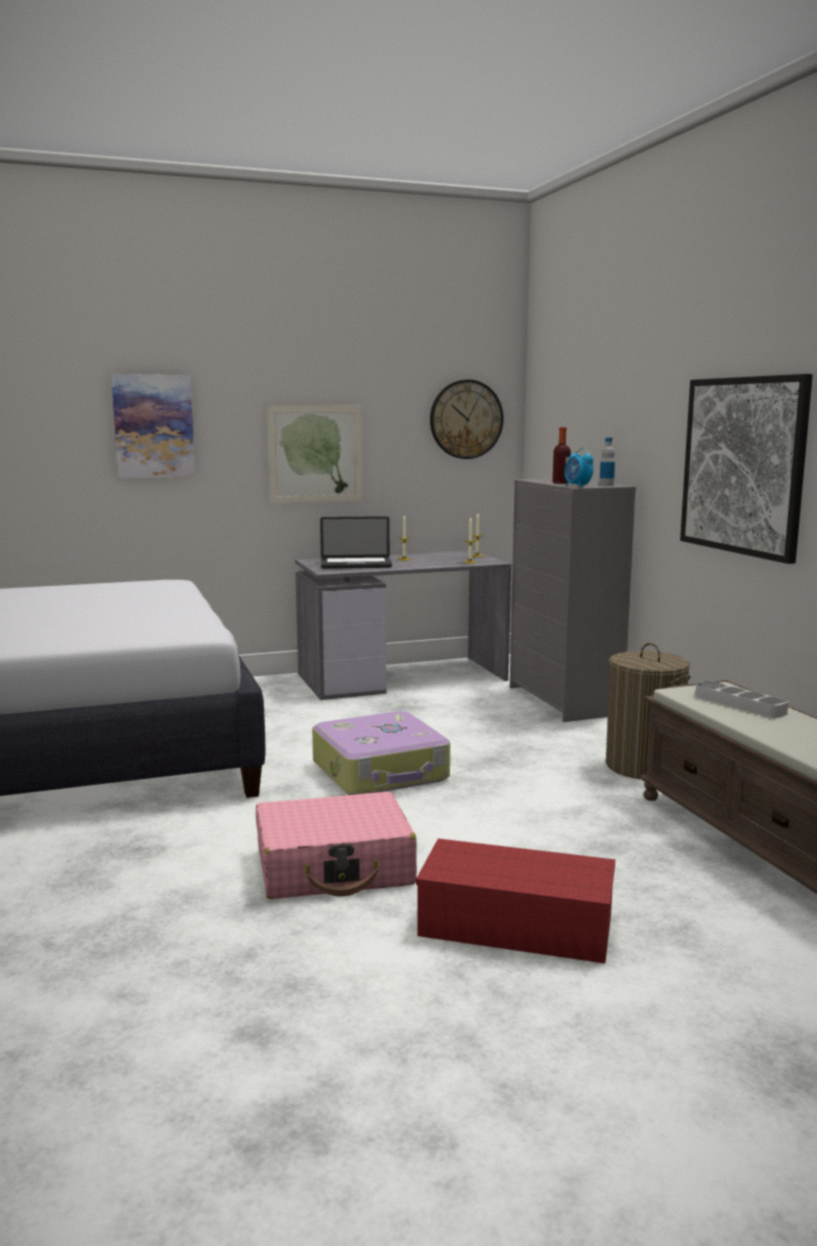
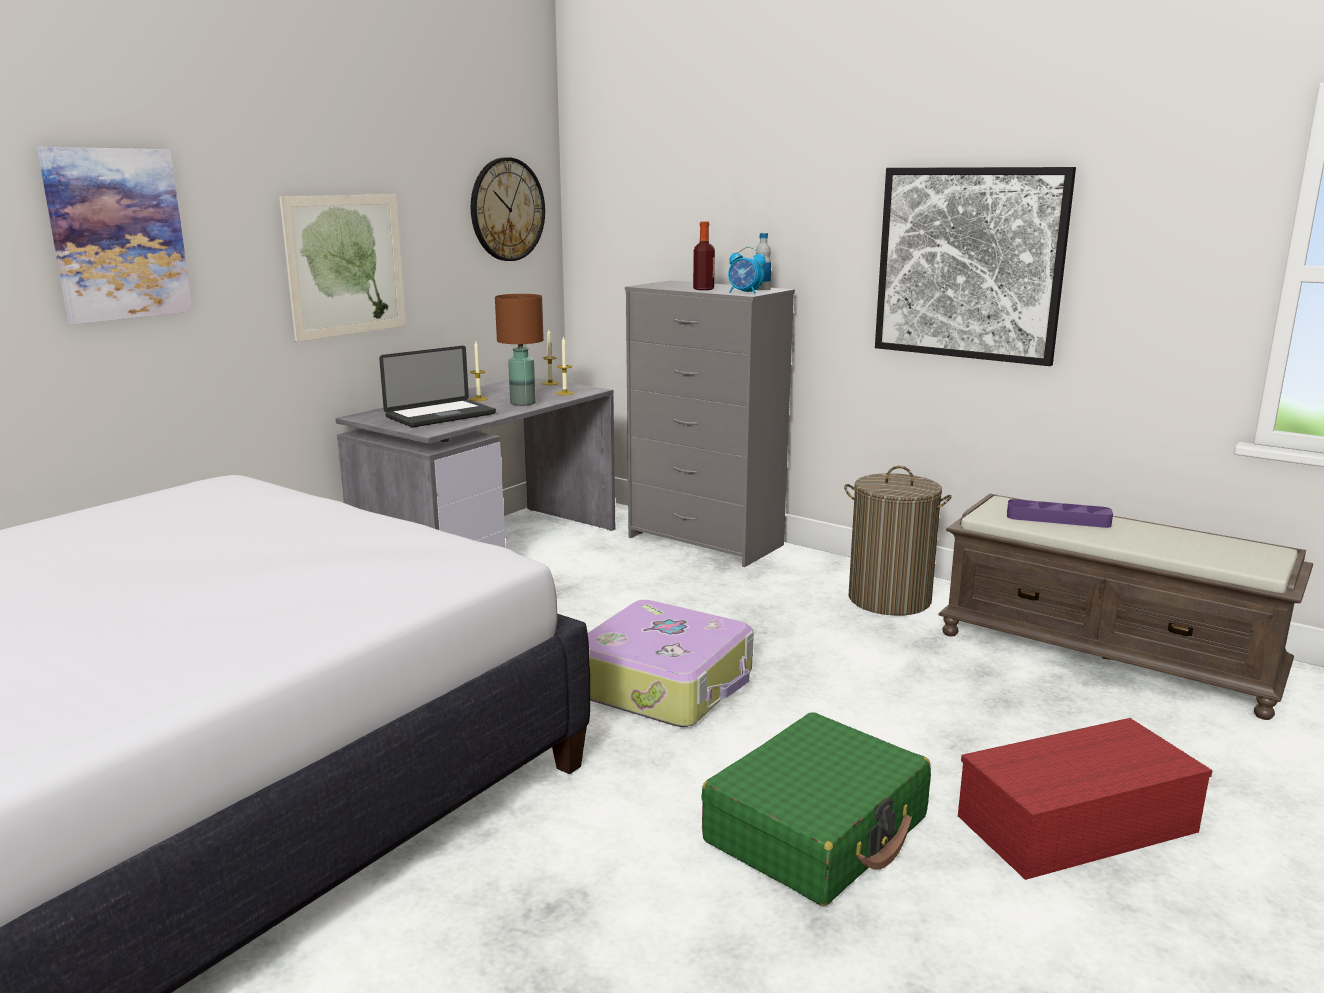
camera: 35 degrees left, 5 degrees up
(335, 867) = (817, 830): pink suitcase -> green suitcase
(425, 564) = (523, 403): none -> brown table lamp
(739, 704) = (1058, 519): grey tray -> purple tray

